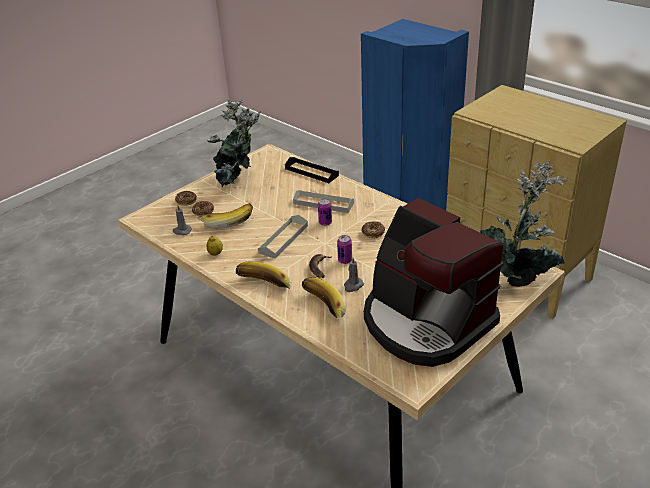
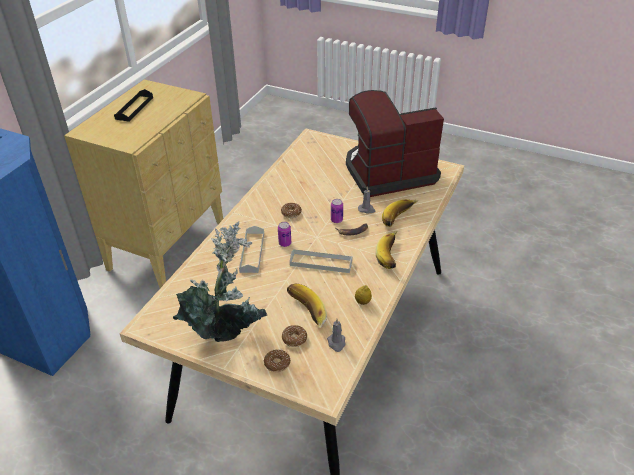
camera: 110 degrees left, 5 degrees up
(311, 172) = (190, 275): black tray -> black tray (134, 108)
(425, 322) = (388, 172): coffee machine -> coffee machine turned 135 degrees counterclockwise
(516, 277) = (321, 144): potted plant -> none

